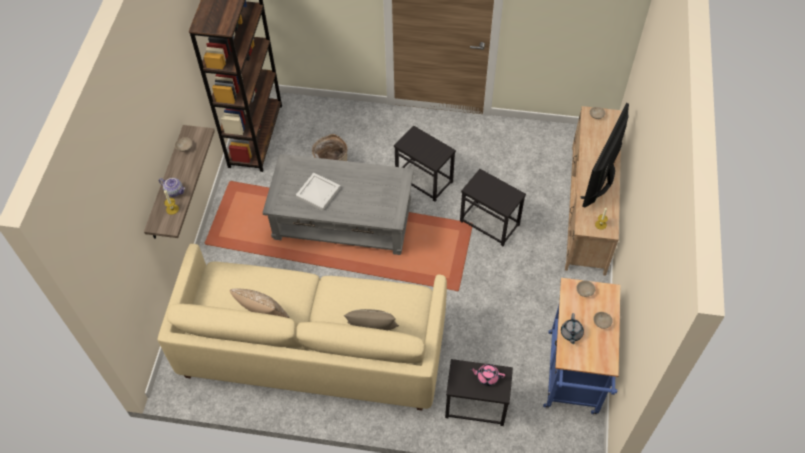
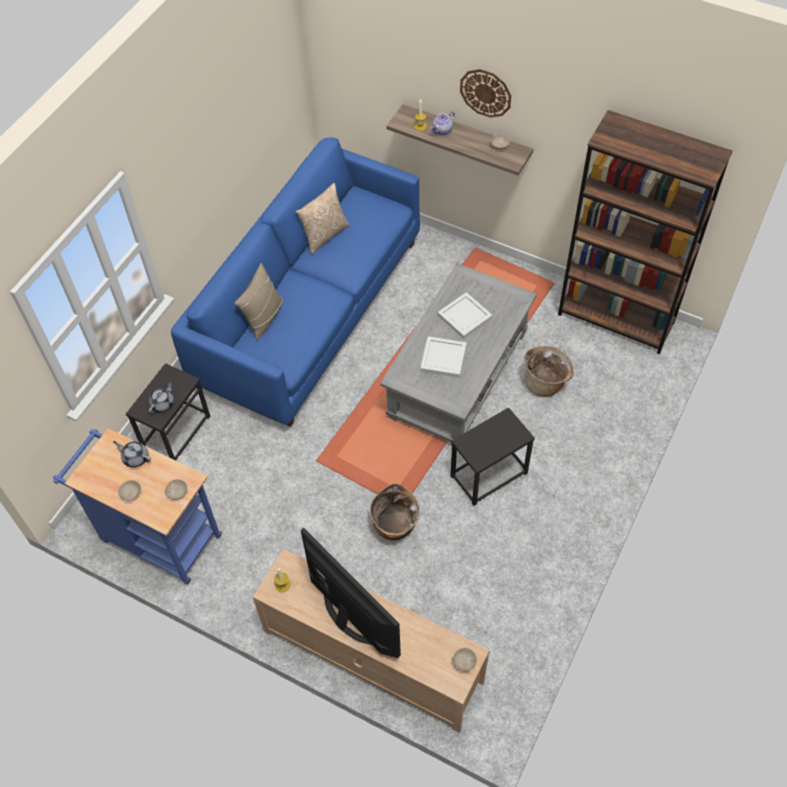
camera: 110 degrees right, 0 degrees up
(158, 134) = (485, 93): none -> wall clock
(313, 347) = (310, 311): beige sofa -> blue sofa
(364, 195) = (444, 359): none -> white tray
(487, 377) = (163, 403): pink teapot -> grey teapot
(490, 222) = (395, 527): black side table -> basket

